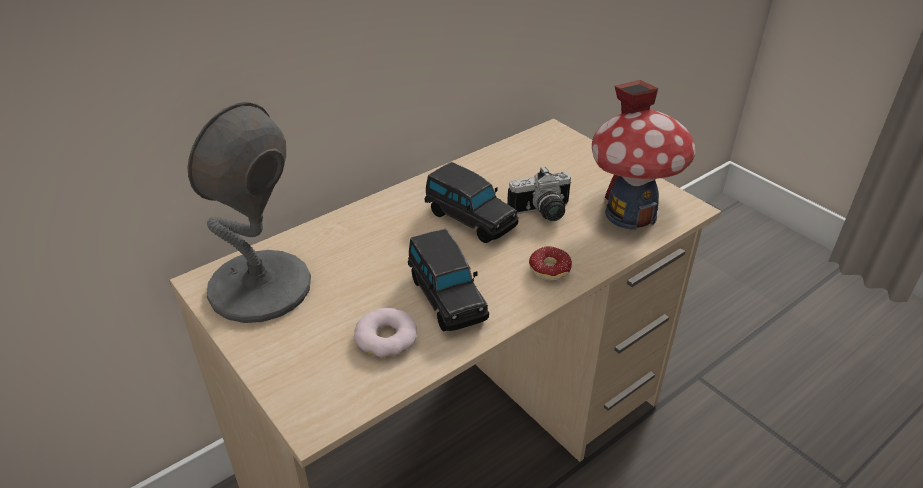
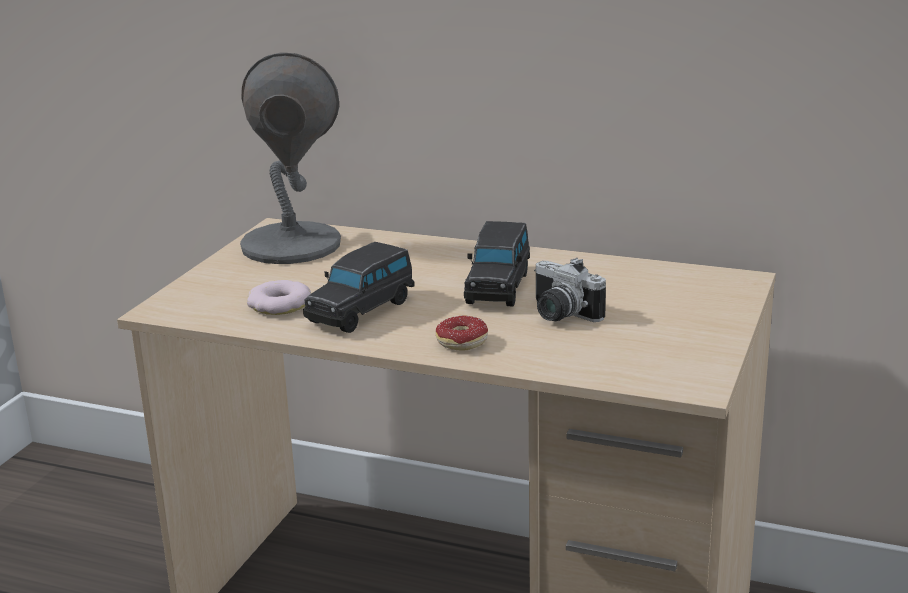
camera: 60 degrees right, 15 degrees down
(631, 213) = (630, 357): toy house -> none

